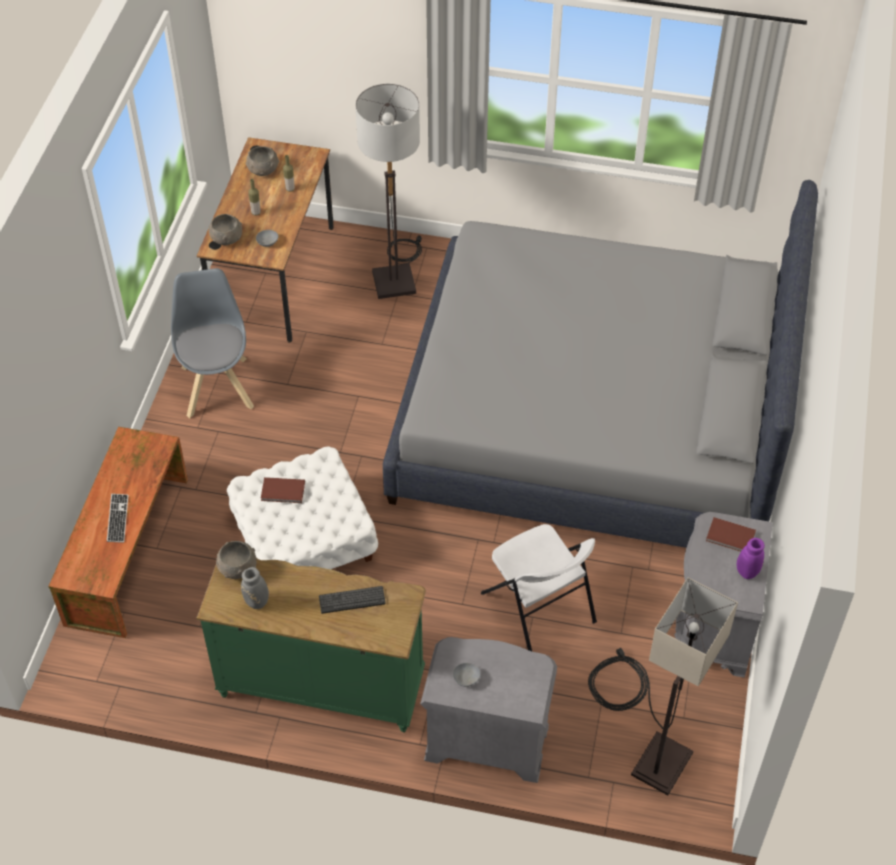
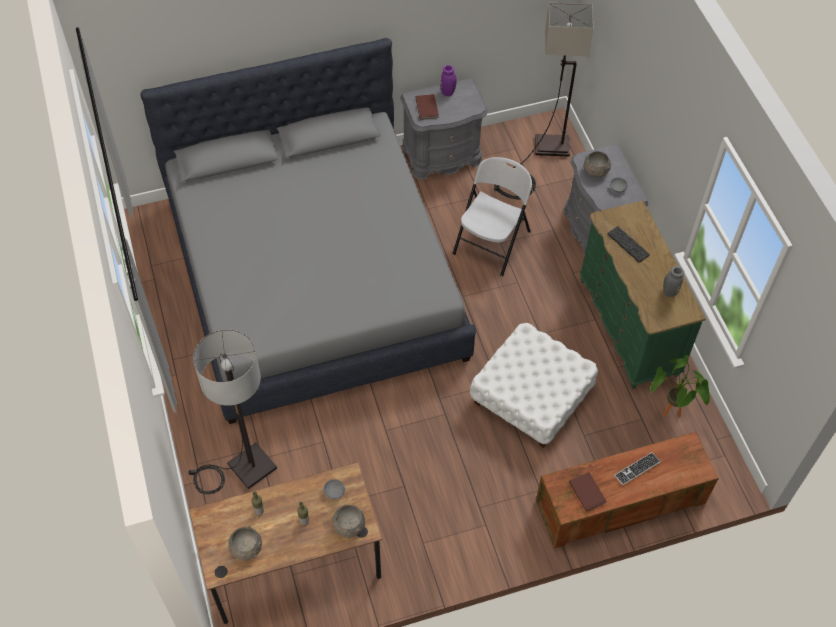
camera: 120 degrees left, 5 degrees up
(181, 656) = (670, 416): none -> potted plant
(217, 384) = (436, 537): grey chair -> none
(237, 568) = (654, 316): grey bowl -> grey bowl (595, 171)
(283, 492) = (533, 389): brown book -> brown book (587, 491)

